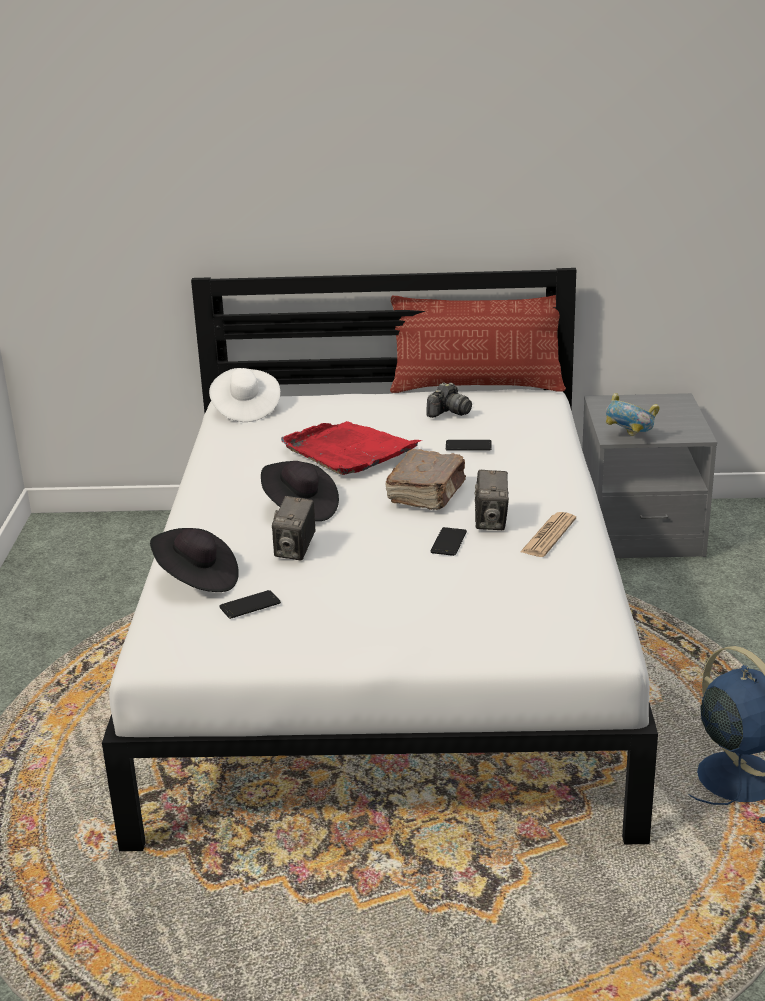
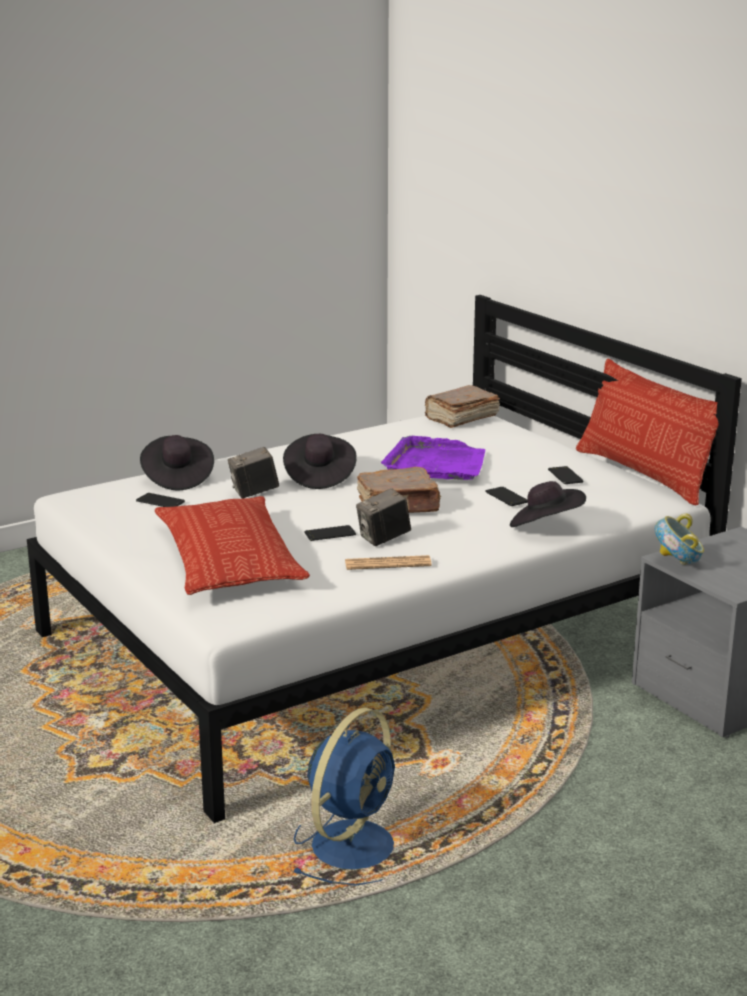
camera: 55 degrees right, 5 degrees down
(245, 410) = (460, 418): white hat -> brown book
(349, 451) = (436, 464): red tray -> purple tray
(448, 607) = (228, 559): none -> pillow
(449, 412) = (565, 476): camera -> phone
(543, 452) = (545, 527): none -> black hat

